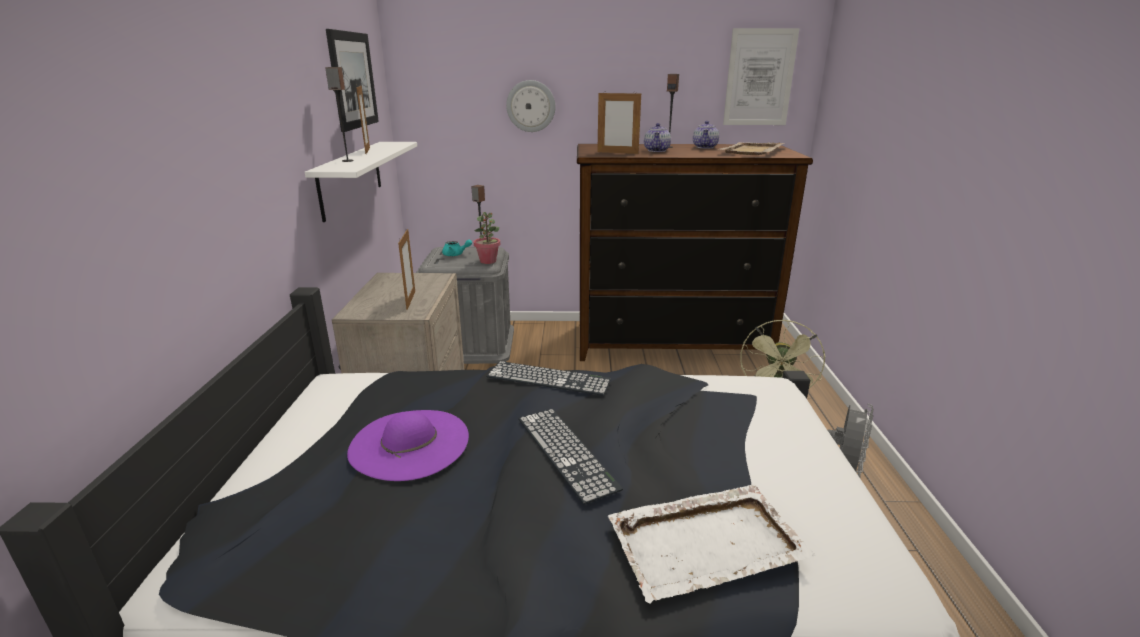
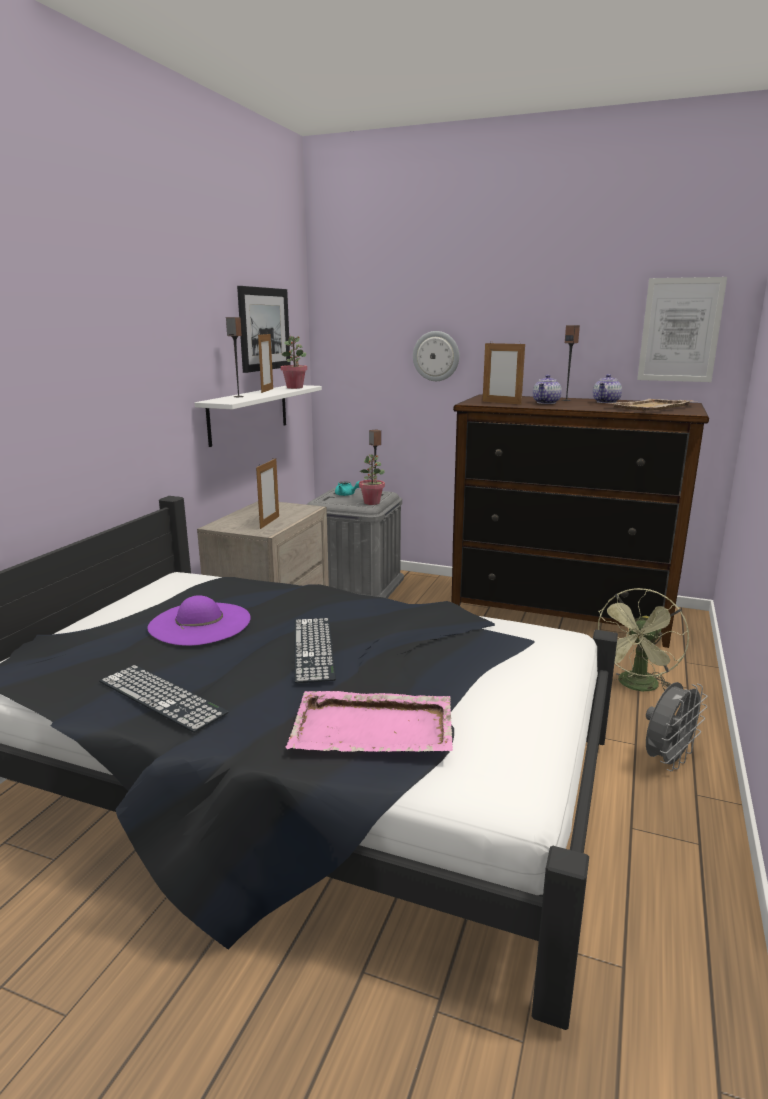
camera: 20 degrees right, 5 degrees down
(392, 145) = (295, 387): none -> potted plant
(548, 378) = (348, 597): keyboard -> keyboard (161, 697)
(708, 543) = (374, 728): white tray -> pink tray

